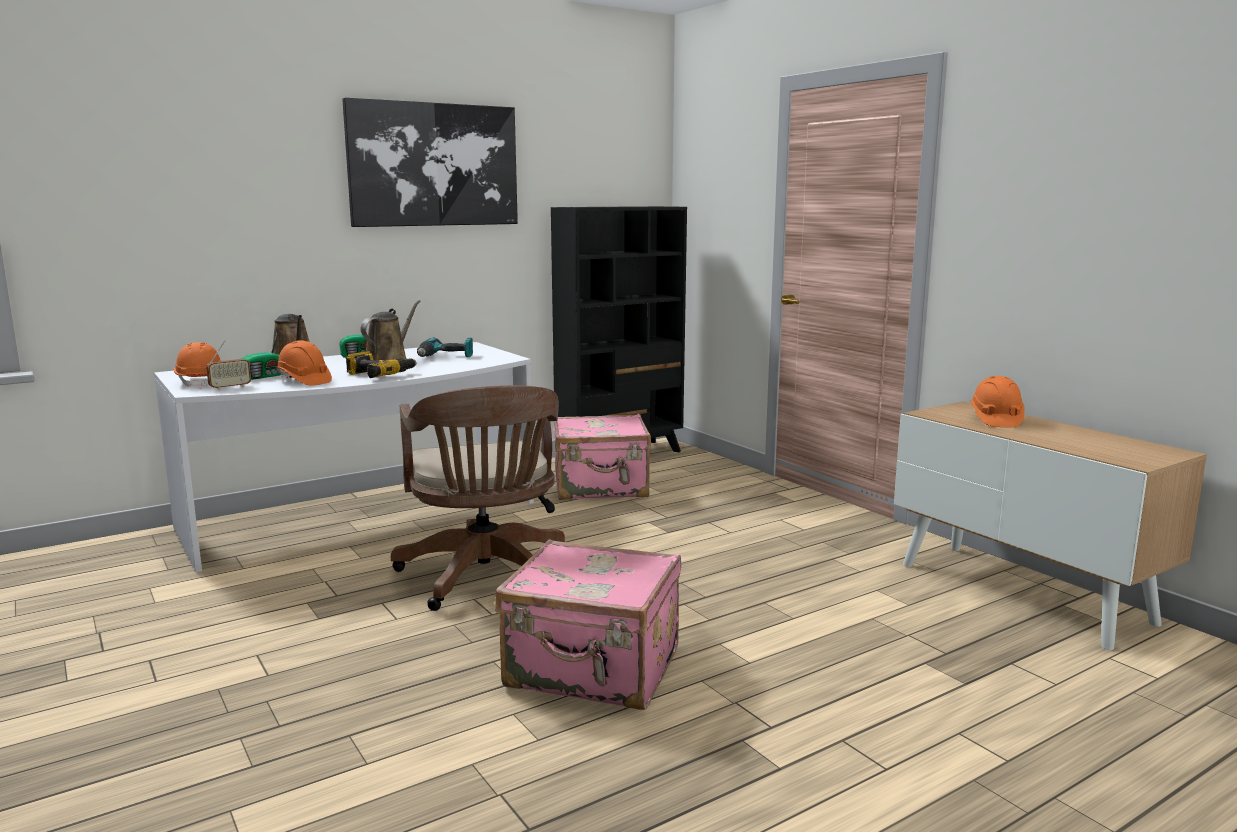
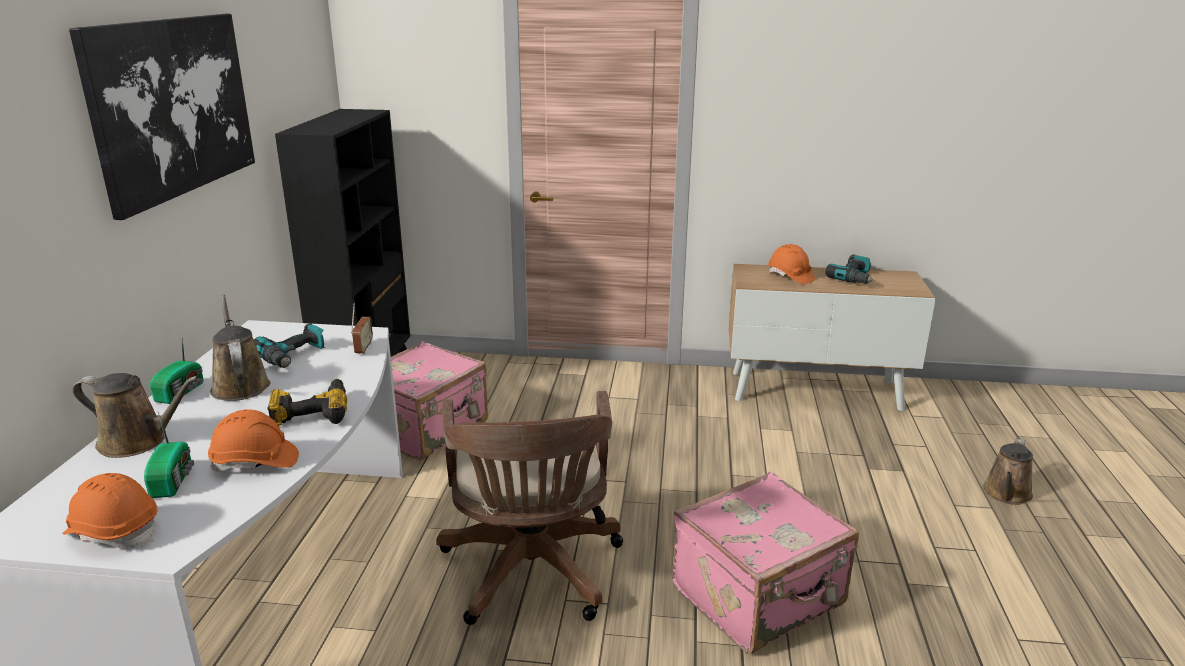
camera: 50 degrees left, 10 degrees up
(230, 387) = (195, 519): radio -> radio (363, 348)
(486, 578) = (532, 574): brown office chair -> brown office chair turned 60 degrees clockwise
(1064, 765) = (1006, 494): none -> brown watering can
(1080, 437) = (854, 278): none -> power drill

